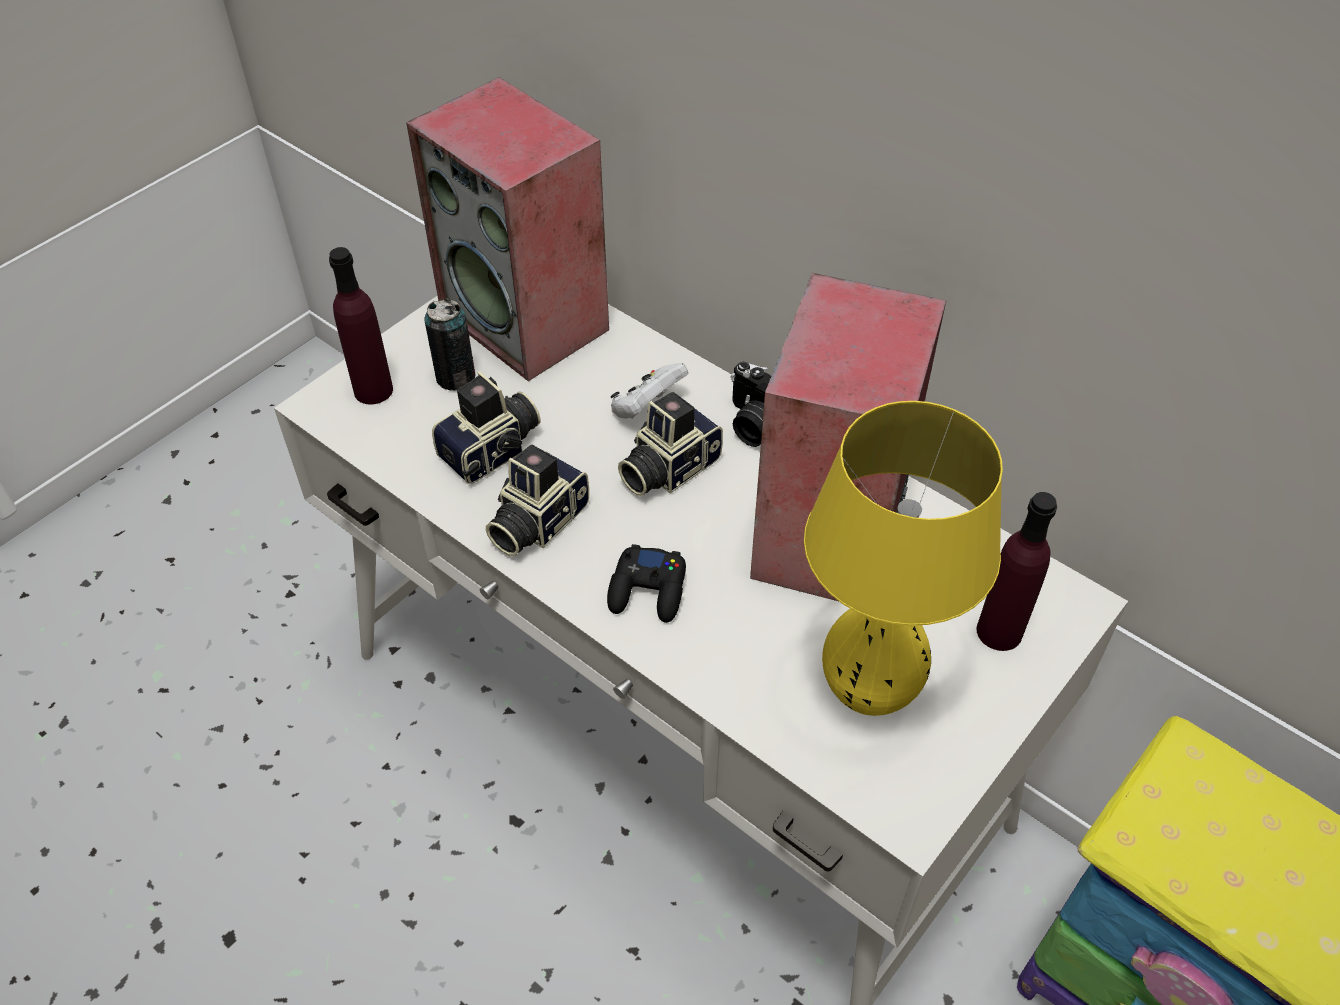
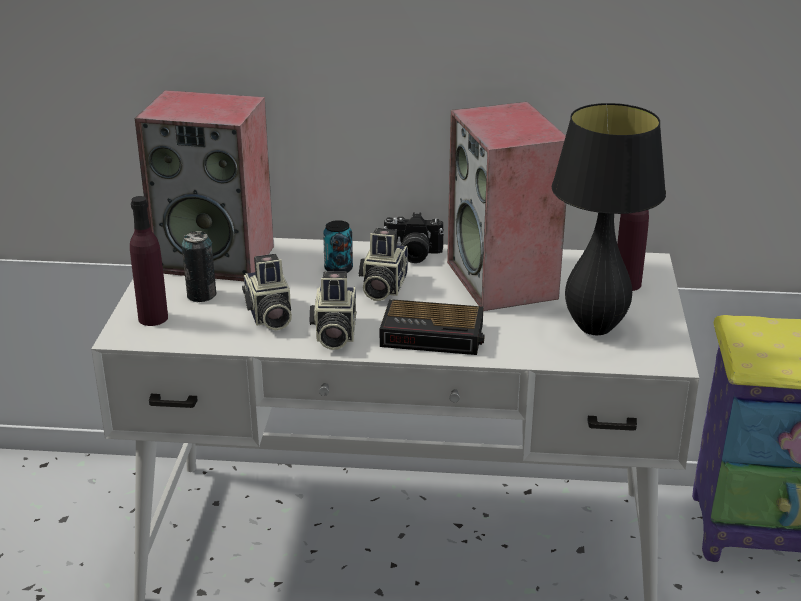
camera: 35 degrees left, 20 degrees down
(493, 451) = (268, 316): camera -> camera turned 150 degrees clockwise
(646, 408) = (338, 269): white game controller -> can
(648, 590) = (434, 335): black game controller -> alarm clock
(869, 694) = (595, 328): yellow table lamp -> black table lamp

